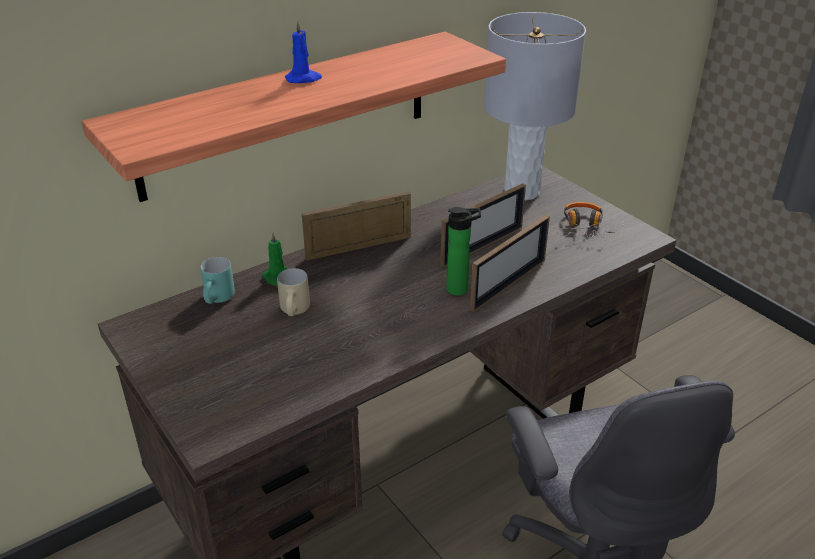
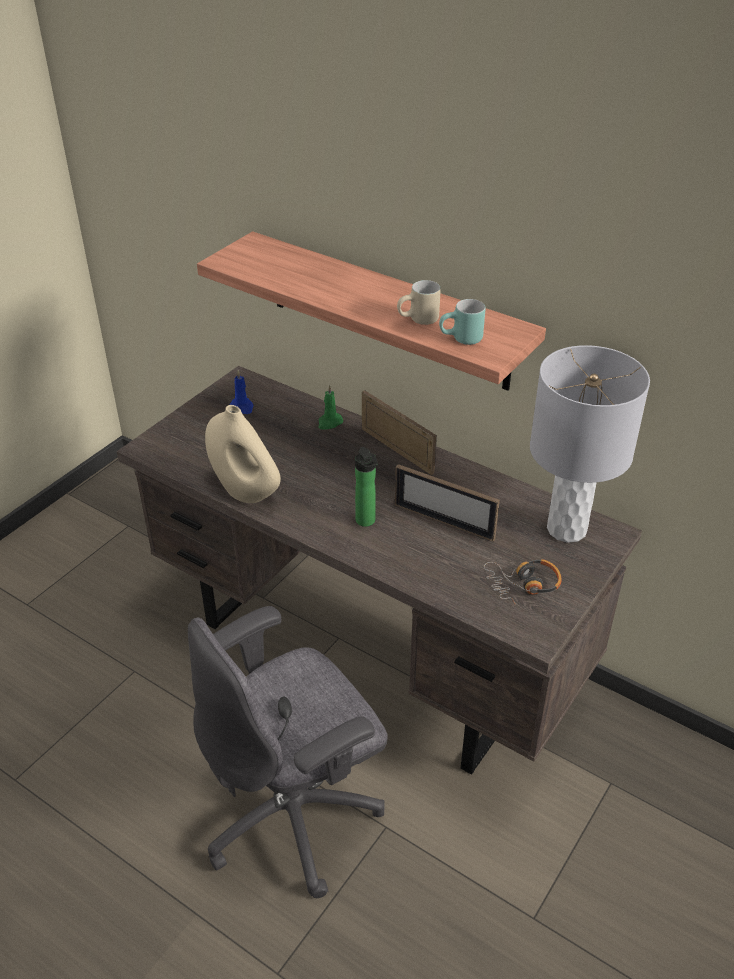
camera: 70 degrees right, 5 degrees up
(219, 300) = (288, 405): turquoise mug -> turquoise mug (461, 340)
(296, 312) = (291, 444): beige mug -> beige mug (419, 321)
(304, 79) = (375, 287): blue candle -> blue candle (242, 407)
(361, 362) = (245, 491): none -> beige vase
(508, 284) = (390, 550): picture frame -> none

